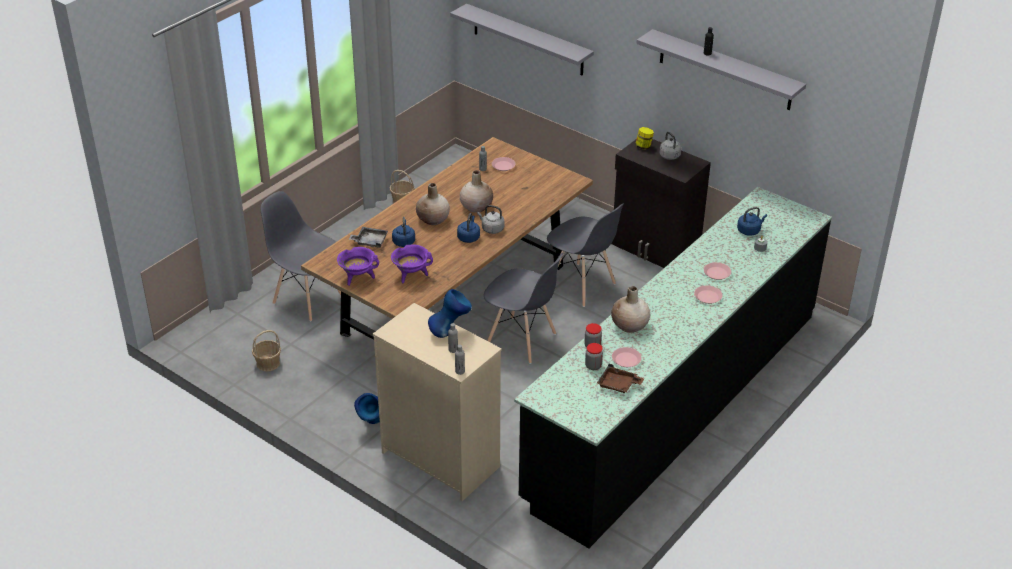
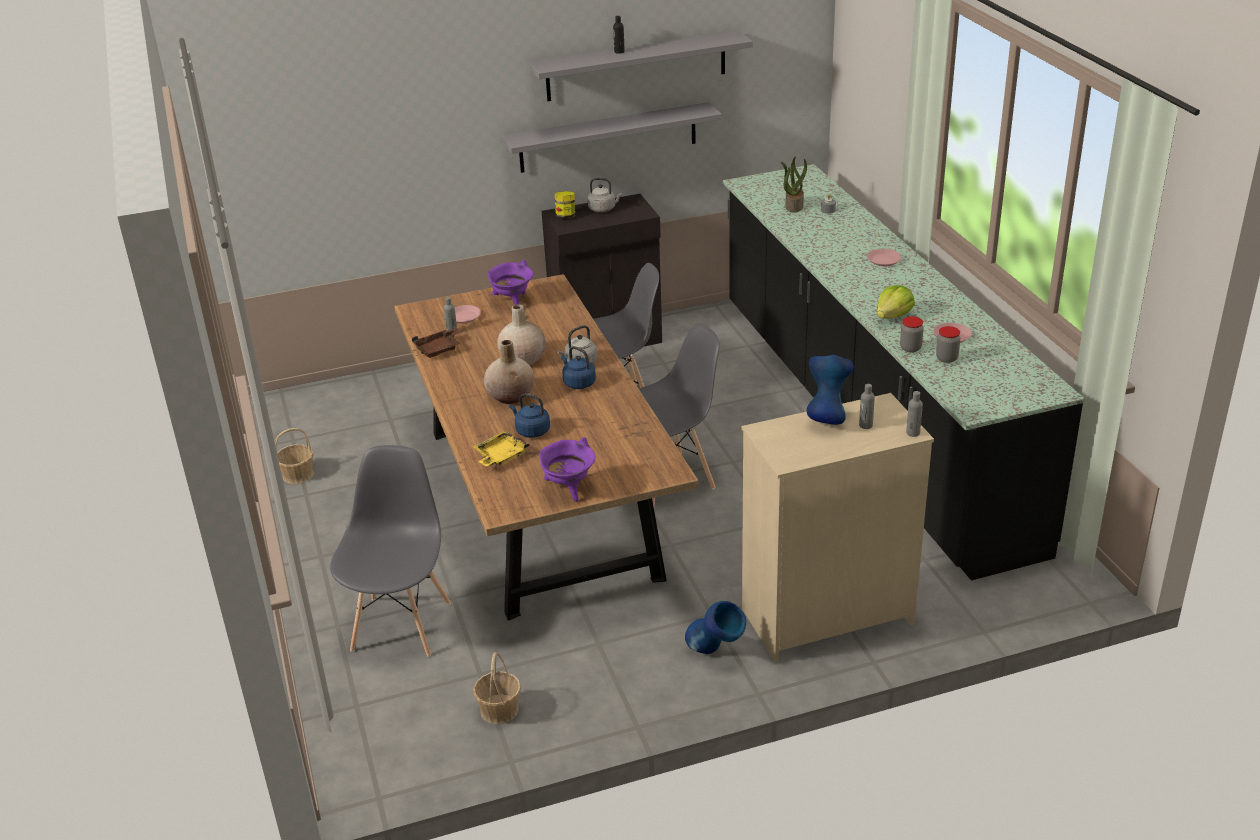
camera: 55 degrees left, 5 degrees down
(307, 299) = (401, 625): grey chair -> grey chair turned 120 degrees clockwise
(370, 241) = (500, 456): grey tray -> yellow tray
(411, 275) = (609, 447): purple cooking pot -> purple cooking pot (512, 302)
(528, 40) = (338, 174): grey shelf -> grey shelf (608, 137)
(618, 385) = (992, 354): brown tray -> brown tray (439, 349)
(629, 325) = (893, 316): beige vase -> lettuce
(716, 273) = (848, 244): pink plate -> none
(749, 230) = (793, 206): blue kettle -> potted plant

